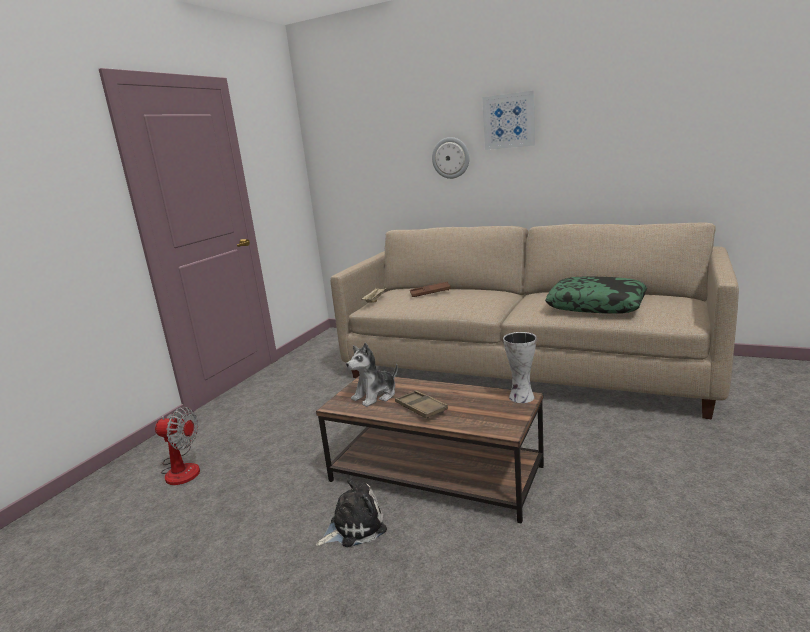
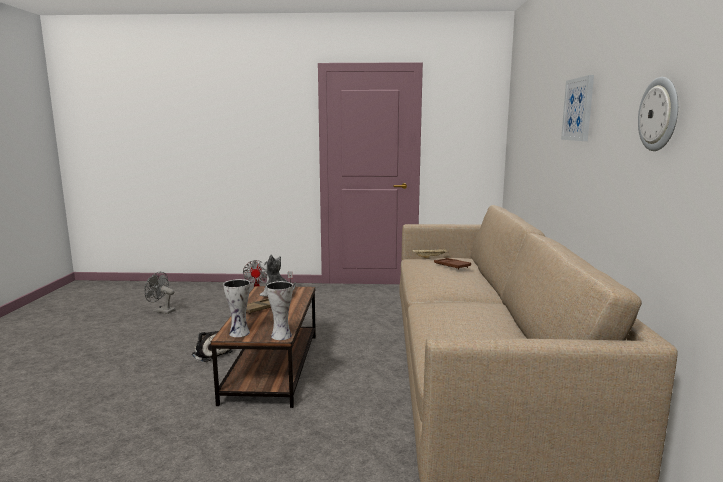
camera: 65 degrees right, 5 degrees down
(90, 597) = (161, 311): none -> grey fan
(451, 158) = (550, 144): wall clock -> wall clock (659, 114)
(501, 421) = (240, 333): none -> vase
(596, 305) = (460, 327): pillow -> none

